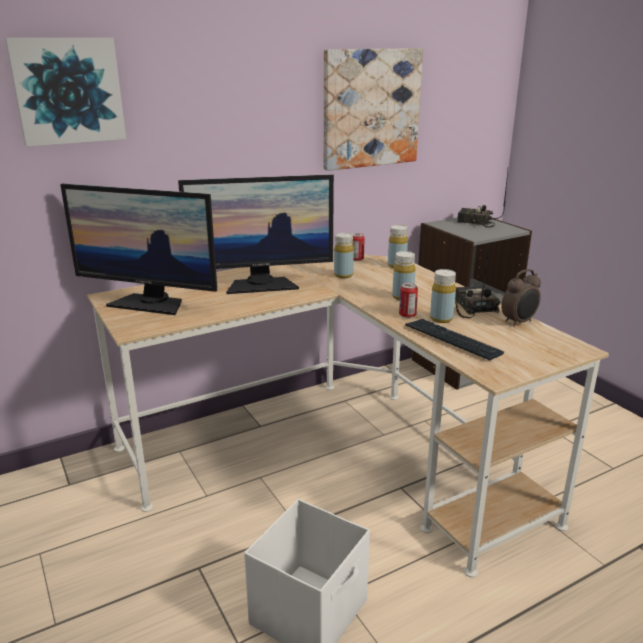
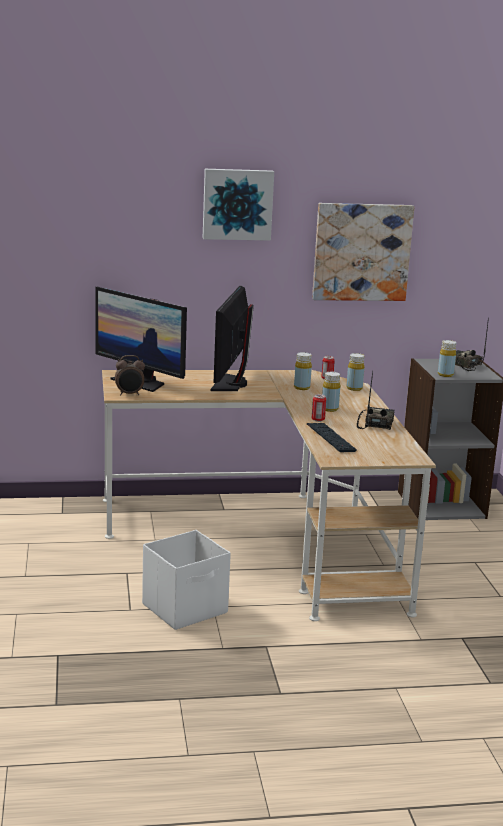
camera: 20 degrees right, 5 degrees down
(67, 91) = (112, 223): picture -> picture (237, 204)
(261, 285) = (230, 384): monitor -> monitor turned 90 degrees clockwise
(441, 319) = (340, 426): yellow bottle -> yellow bottle (445, 375)
(519, 322) = (397, 438): alarm clock -> alarm clock (129, 394)

